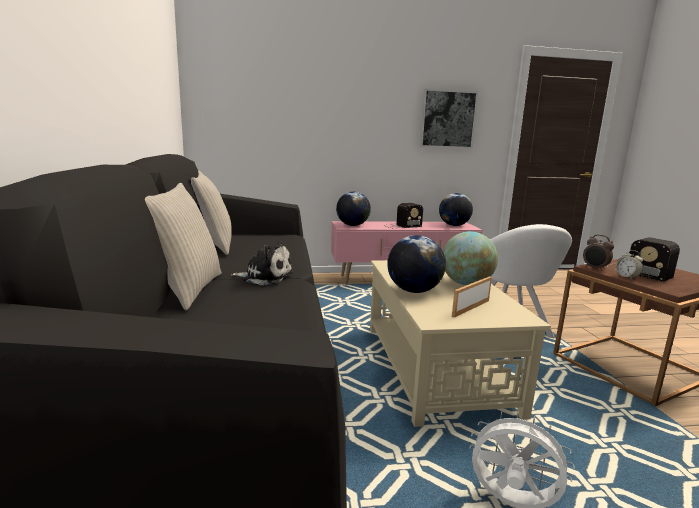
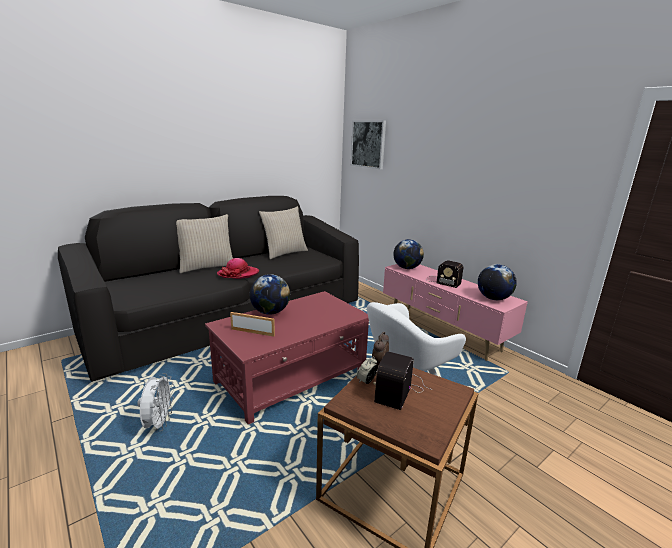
camera: 60 degrees right, 5 degrees up
(265, 277) = (238, 274): plush toy -> hat
(435, 366) = (292, 376): beige coffee table -> red coffee table
(447, 119) = (523, 183): picture -> picture (368, 144)
(466, 284) = (305, 325): globe -> none

